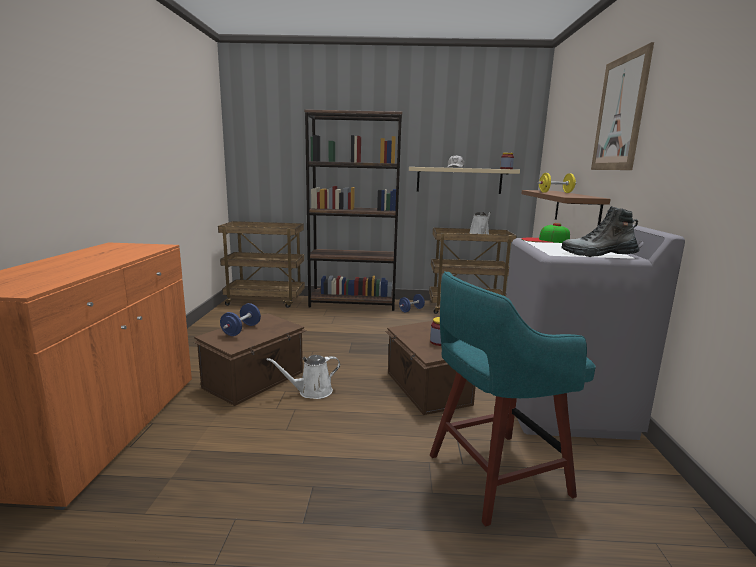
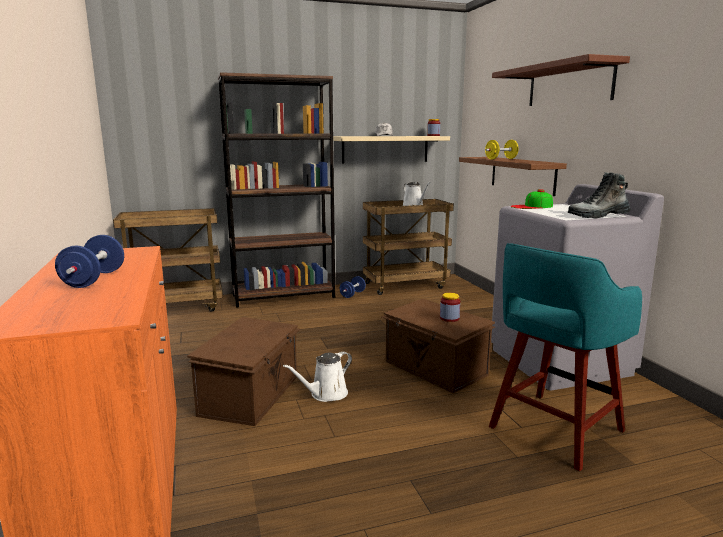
camera: 20 degrees left, 0 degrees up
(241, 330) = (235, 339): blue dumbbell -> blue dumbbell (94, 279)
(620, 114) = (569, 84): picture -> brown shelf

